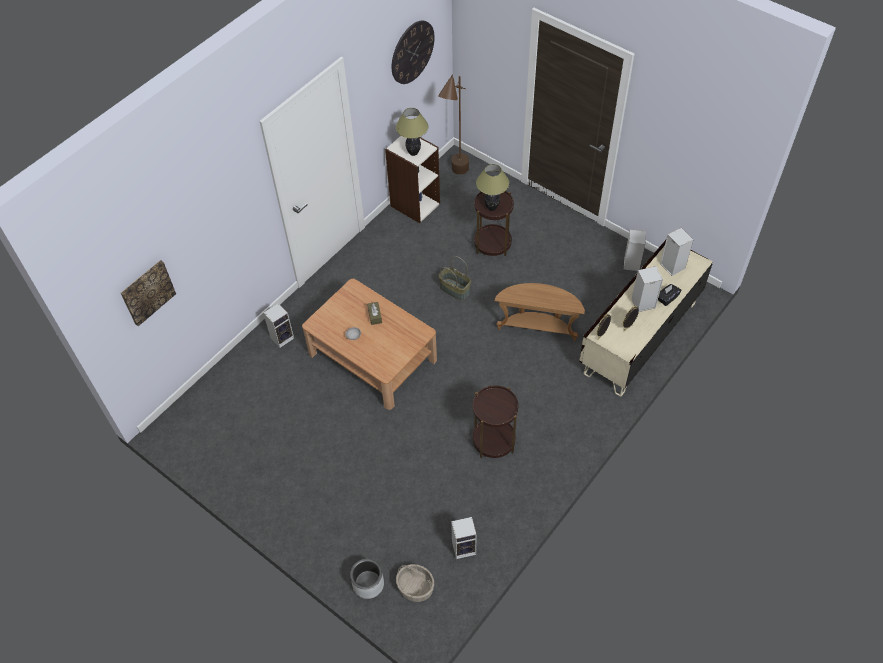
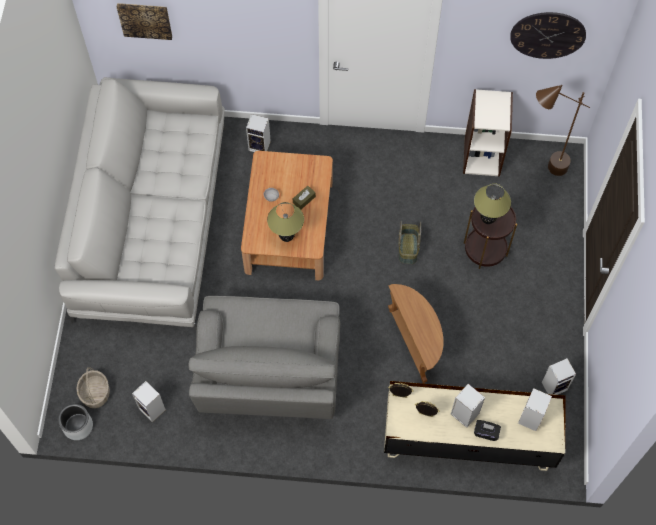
camera: 55 degrees right, 10 degrees up
(283, 452) = (152, 220): none -> white sofa
(368, 584) = (77, 356): grey planter -> grey planter (78, 426)
(413, 153) = (487, 115): table lamp -> table lamp (287, 238)
(494, 441) = (269, 374): brown side table -> grey armchair

